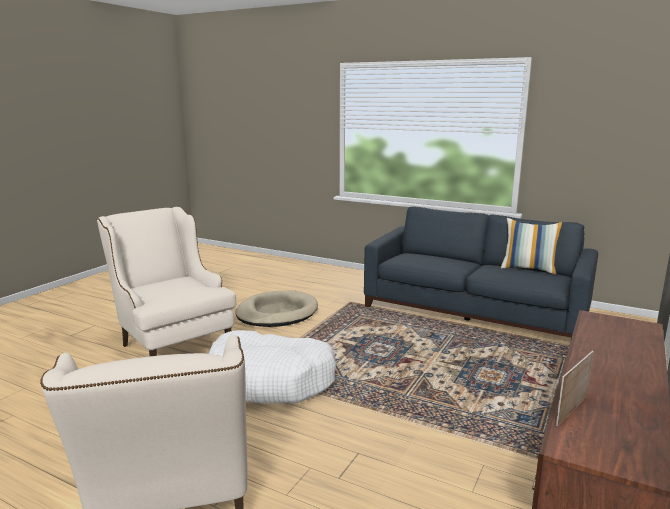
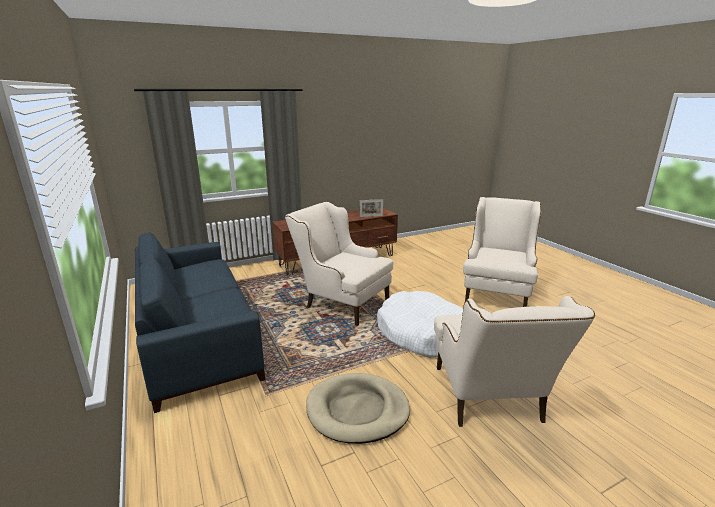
camera: 145 degrees left, 5 degrees up
(419, 385) = (341, 302): none -> beige armchair
(529, 269) = (178, 278): pillow -> none

